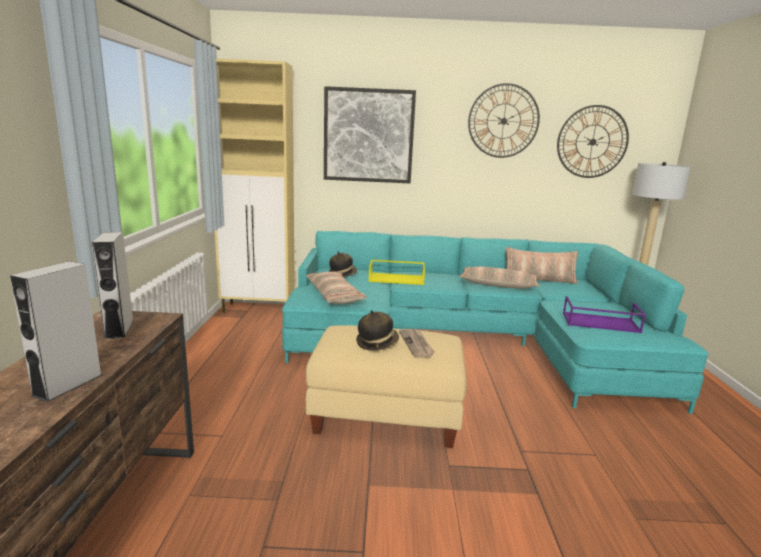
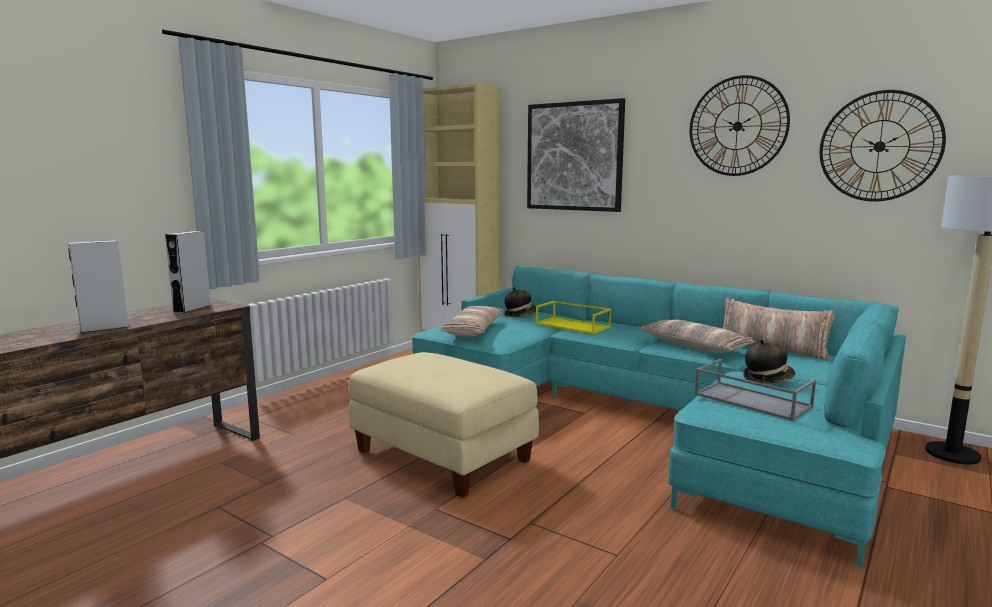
camera: 35 degrees right, 5 degrees down
(377, 343) = (424, 368): hat -> hat (767, 379)
(417, 344) = (459, 375): newspaper -> none
(599, 322) = (750, 400): purple tray -> grey tray

